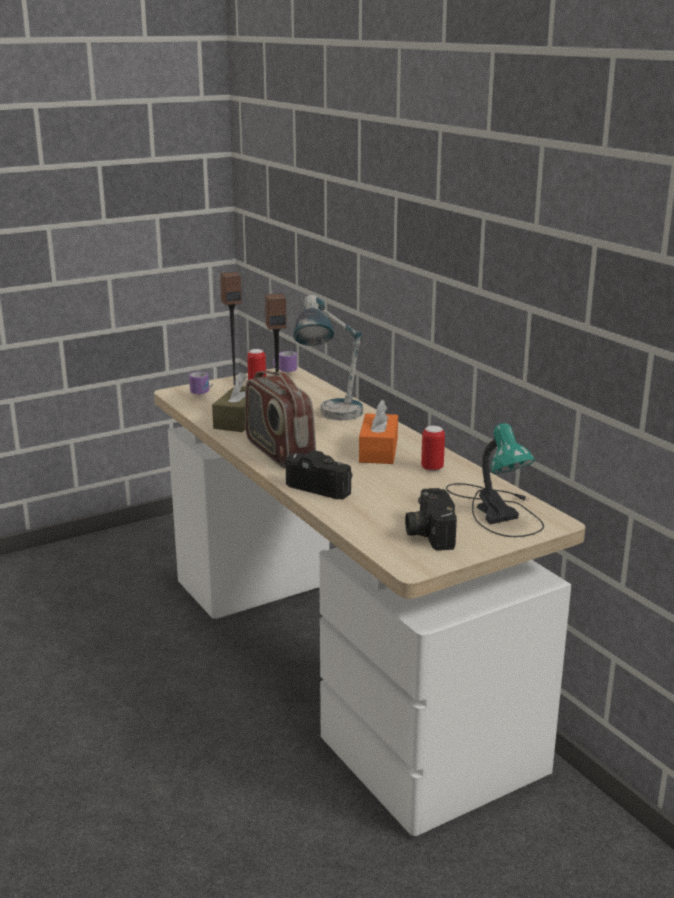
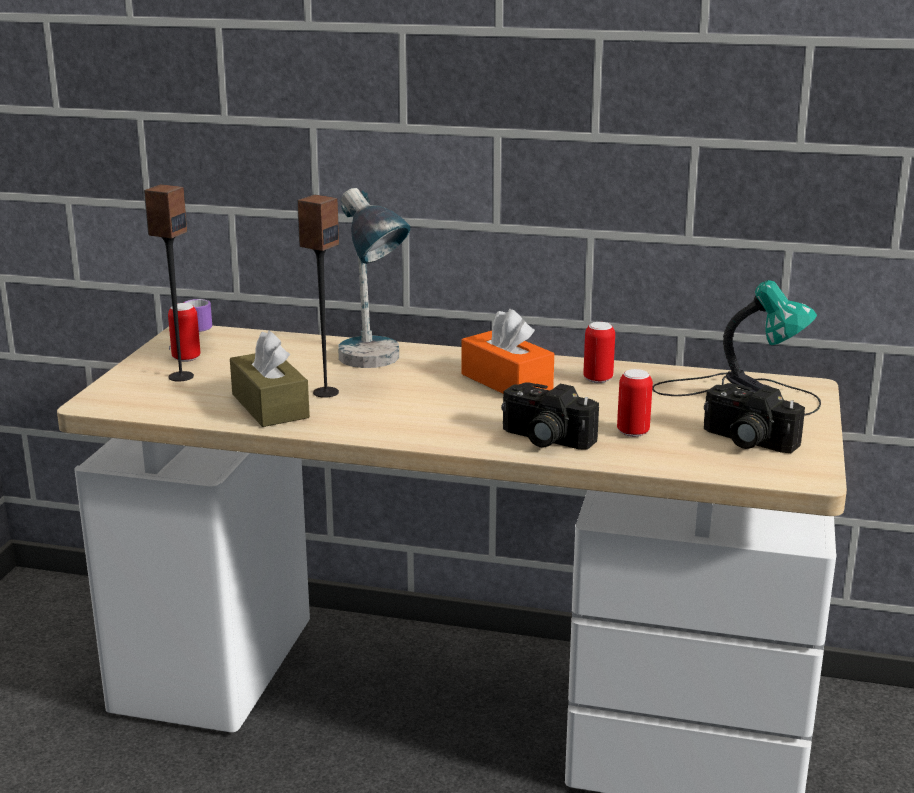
camera: 45 degrees left, 0 degrees up
(204, 393) = (141, 390): mug -> none
(278, 452) = (407, 423): radio -> none
(322, 486) = (543, 439): camera -> camera turned 135 degrees counterclockwise
(377, 502) = (633, 432): none -> can

